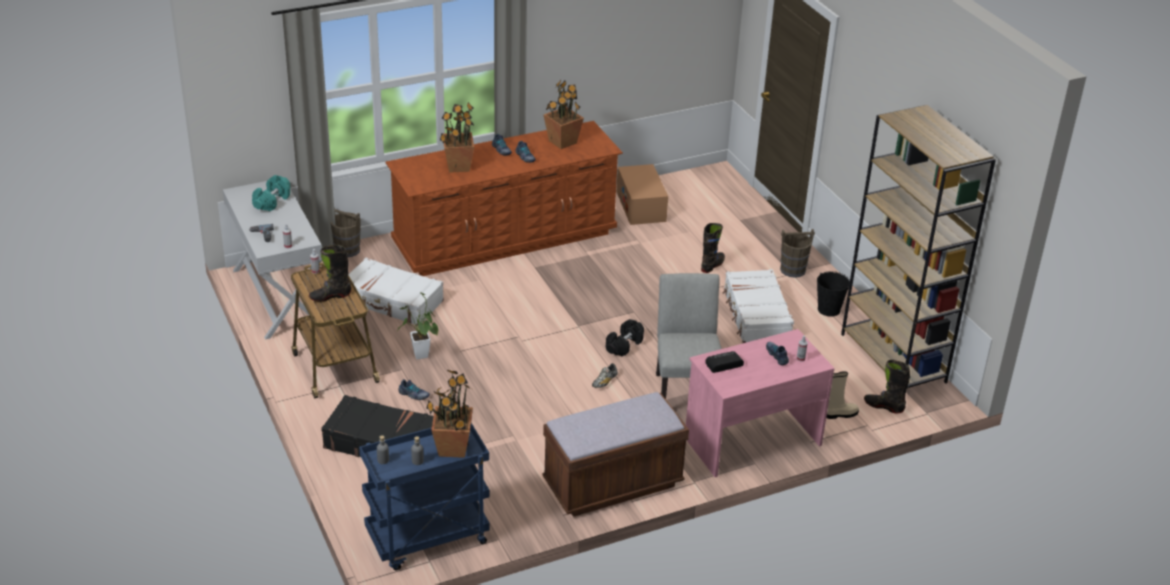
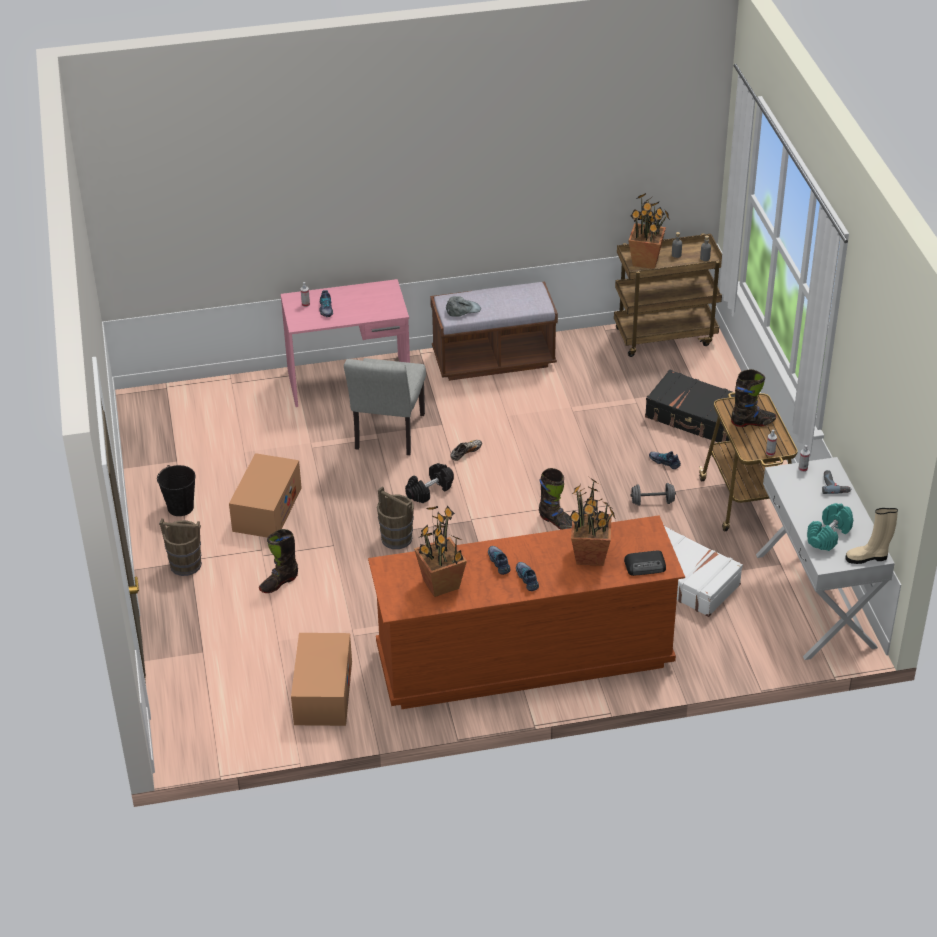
camera: 165 degrees left, 5 degrees up
(347, 250) = (732, 663): brown bucket -> brown bucket (396, 538)
(421, 357) = (652, 502): potted plant -> grey dumbbell
(427, 540) = (665, 336): blue cart -> brown cart
(645, 408) = (463, 309): none -> grey cap
(723, 364) = (381, 307): radio -> radio (646, 566)
(756, 315) = (267, 509): white suitcase -> cardboard box
(840, 414) = (250, 395): beige boot -> beige boot (867, 557)
(883, 406) = (202, 398): black boot -> black boot (557, 522)
(894, 358) = (154, 443): brown bookcase -> none

